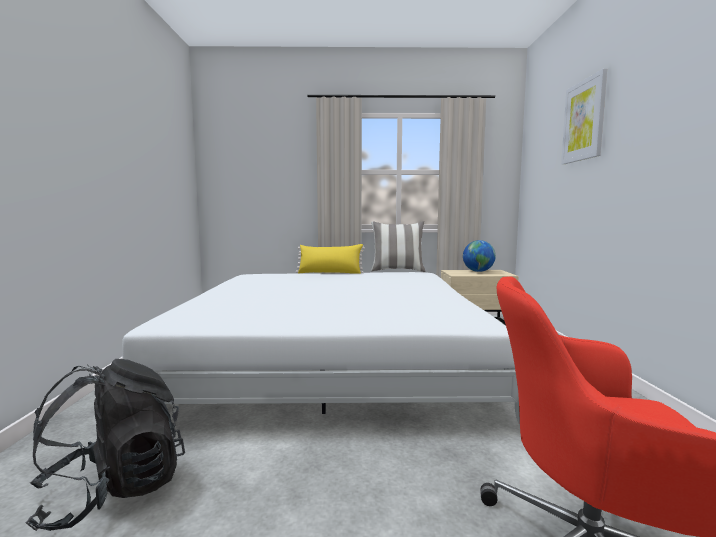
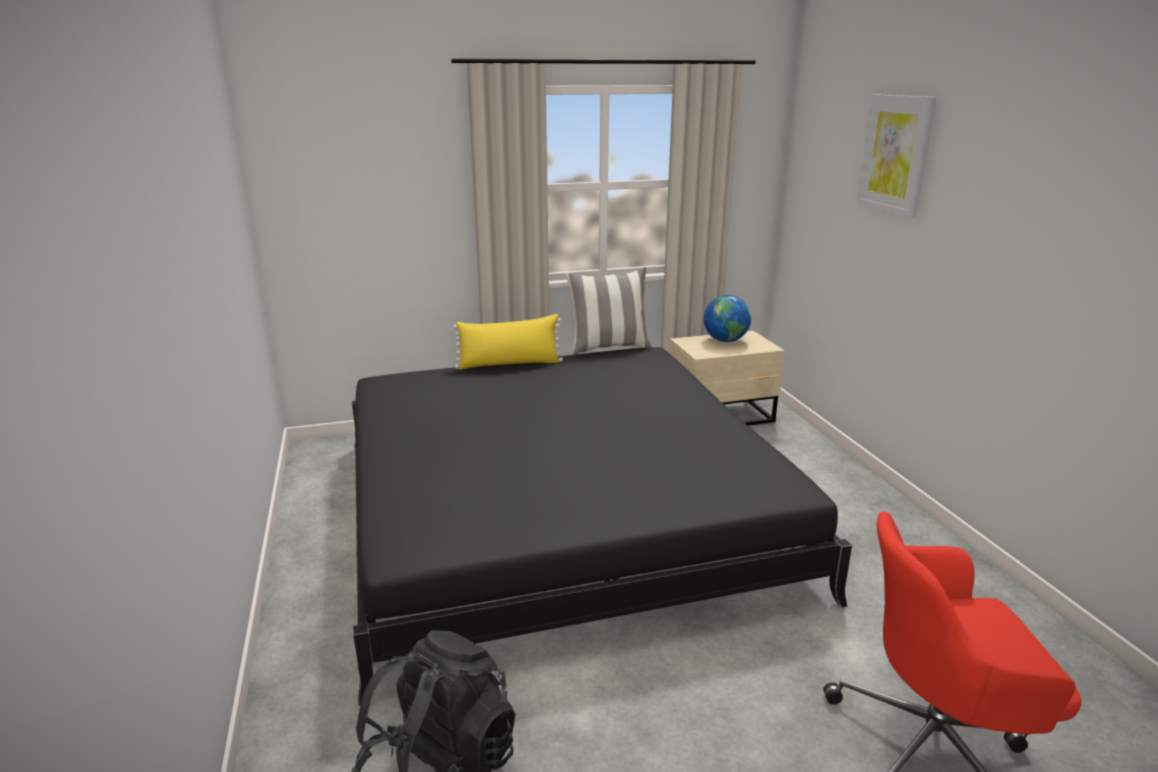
camera: 15 degrees left, 15 degrees up
(331, 357) = (557, 512): white bed -> black bed

